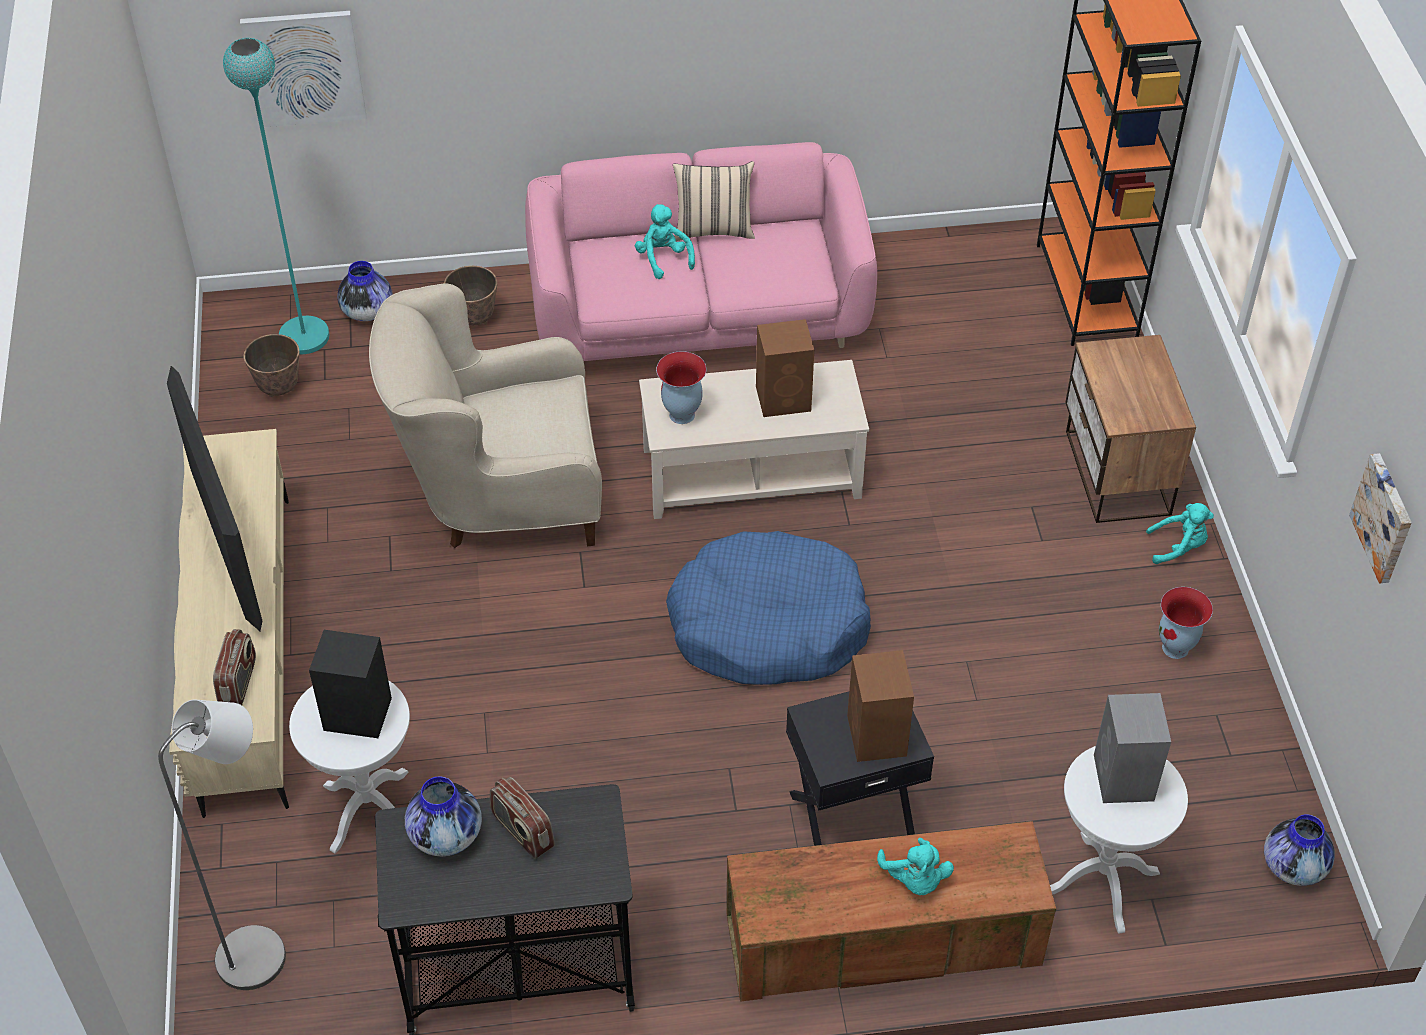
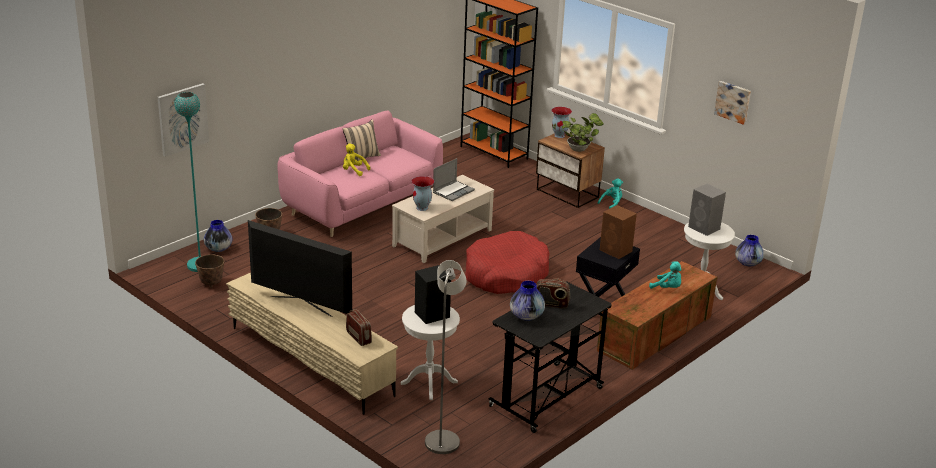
camera: 40 degrees left, 20 degrees down
(499, 496) = (353, 279): beige armchair -> none
(663, 259) = (354, 171): turquoise plush toy -> yellow plush toy
(768, 626) = (505, 274): blue dog bed -> red dog bed
(784, 398) = (453, 191): brown speaker -> laptop
(1134, 408) = (579, 149): none -> potted plant
(1176, 648) = (644, 228): vase -> vase (560, 135)

